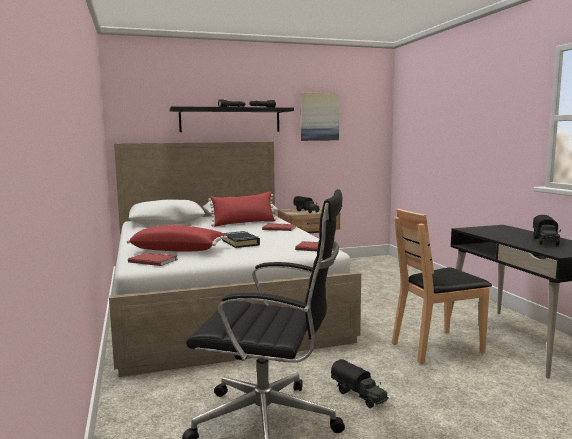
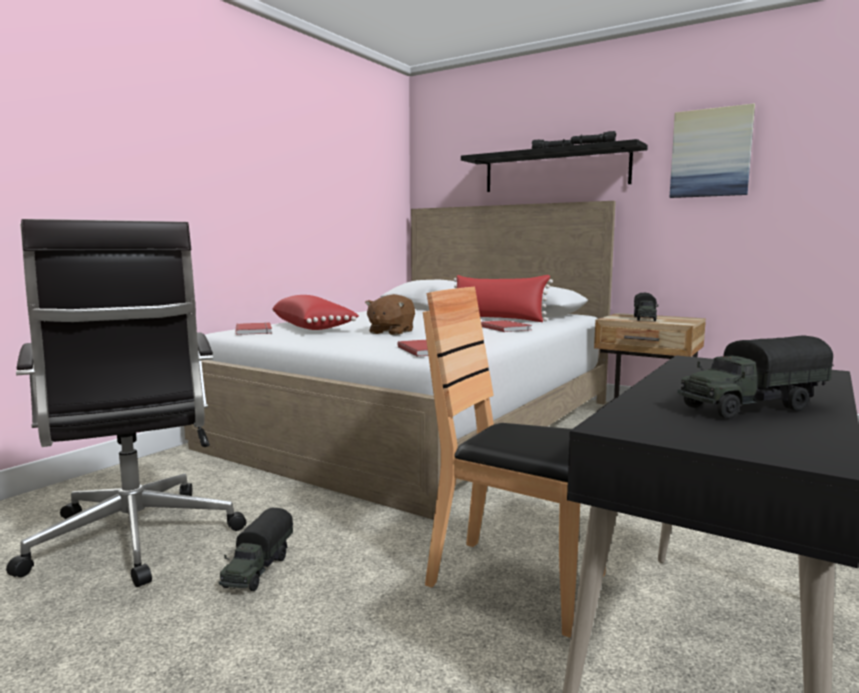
camera: 50 degrees right, 0 degrees up
(240, 243) = (391, 332): black book -> brown plush toy

